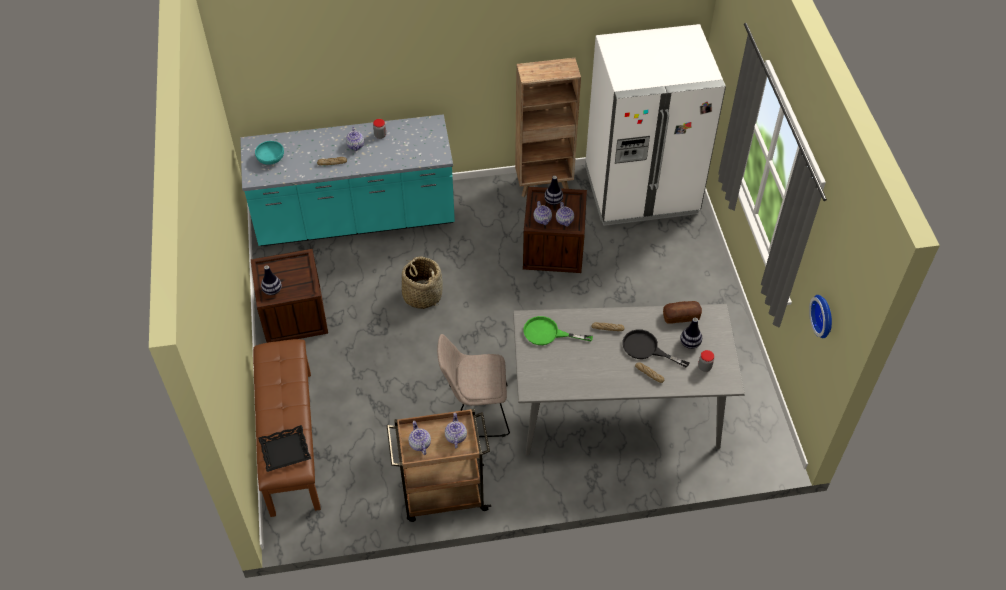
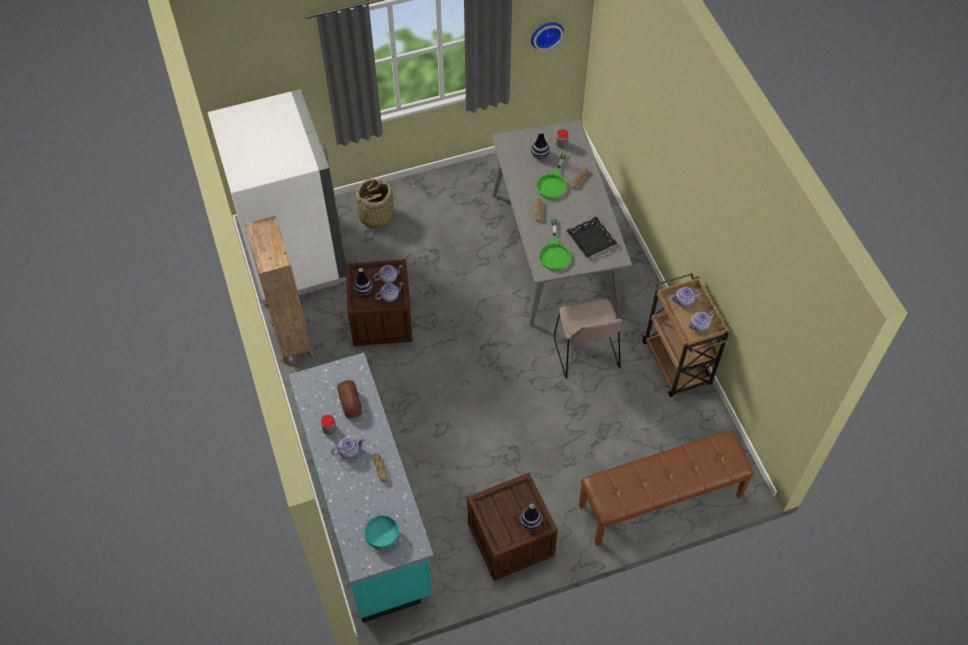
camera: 100 degrees left, 5 degrees up
(285, 451) = (714, 457): black tray -> black tray (591, 240)
(422, 295) = (461, 423): basket -> basket (375, 216)
(646, 349) = (553, 183): black frying pan -> green frying pan
(681, 316) = (512, 162): bread -> bread (350, 402)

